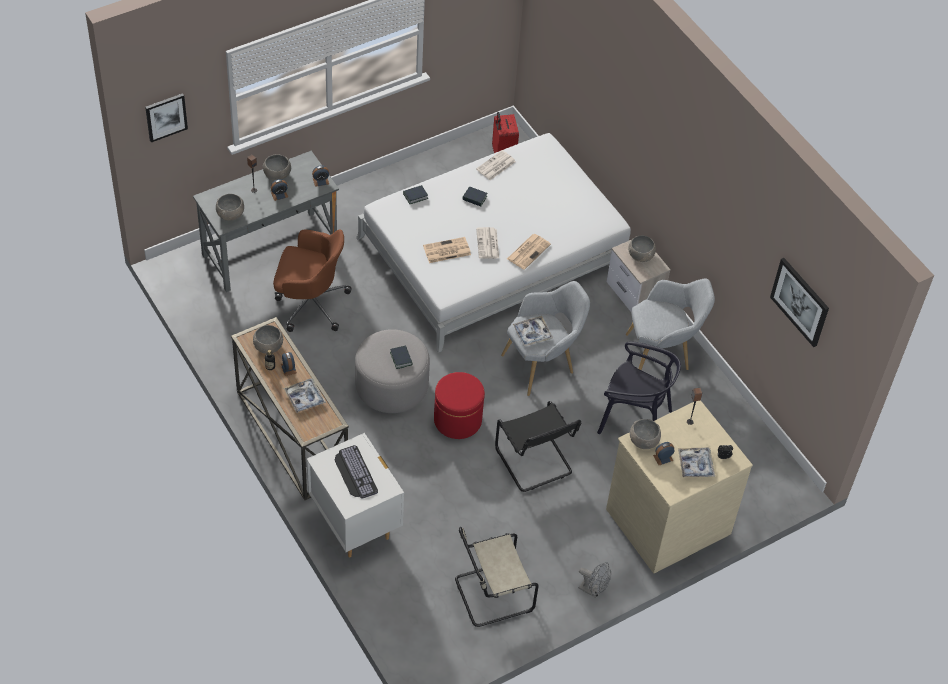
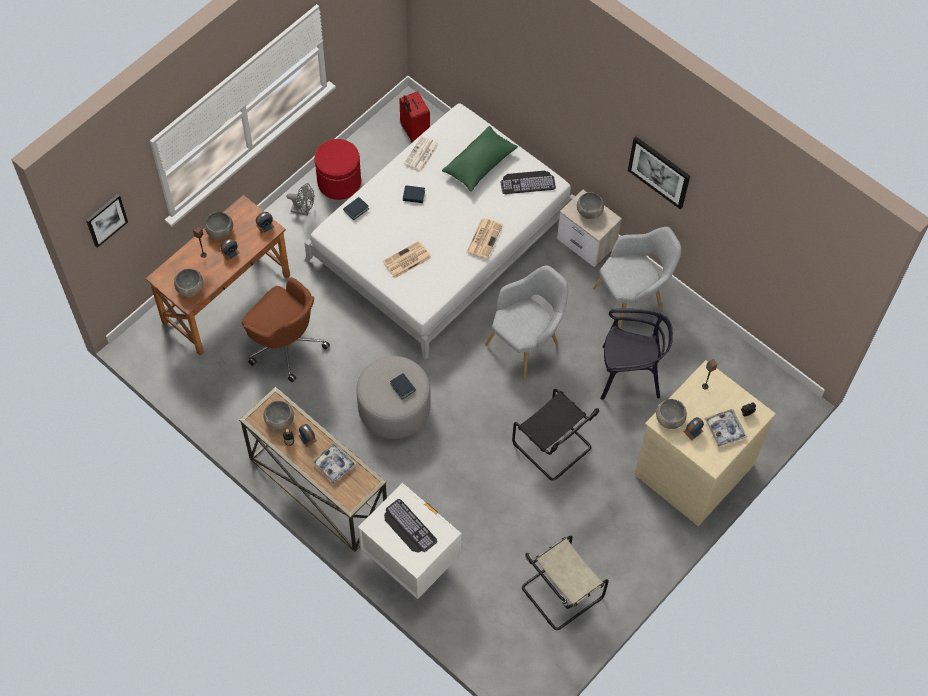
camera: 15 degrees left, 10 degrees up
(269, 250) = (226, 298): grey desk -> brown desk
(310, 303) = (285, 343): brown office chair -> brown office chair turned 45 degrees clockwise
(457, 420) = (468, 425): red ottoman -> red ottoman (339, 182)
(488, 244) = (443, 241): newspaper -> none
(532, 334) = (517, 325): tray -> none
(548, 188) = (479, 164): none -> green pillow
(589, 214) = (528, 182): none -> keyboard
(593, 590) = (650, 560): grey fan -> grey fan (303, 210)
(800, 301) = (780, 246): picture -> picture (659, 172)

